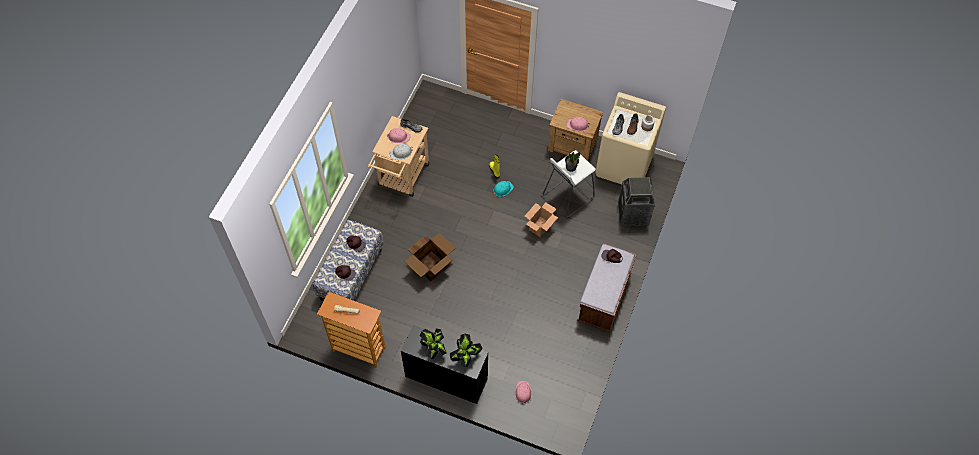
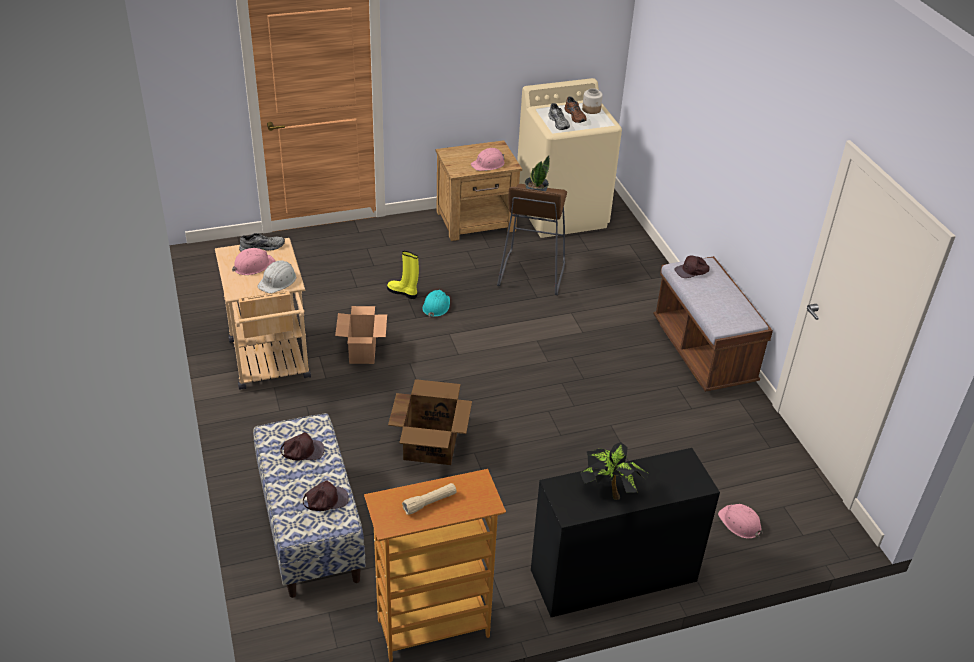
camera: 40 degrees left, 20 degrees down
(465, 356) = (668, 472): potted plant -> none
(540, 226) = (533, 321): cardboard box -> cardboard box (362, 352)
(567, 197) = (531, 274): white stool -> brown stool
(633, 214) = (630, 253): trash can -> none

